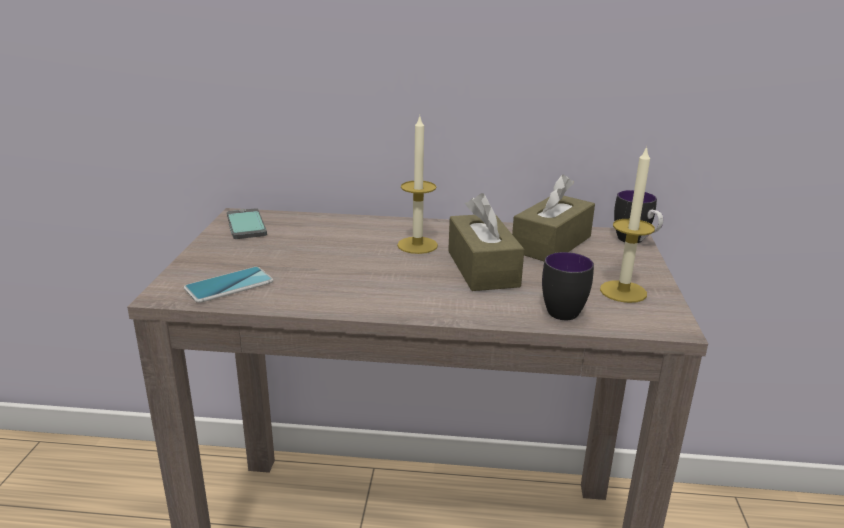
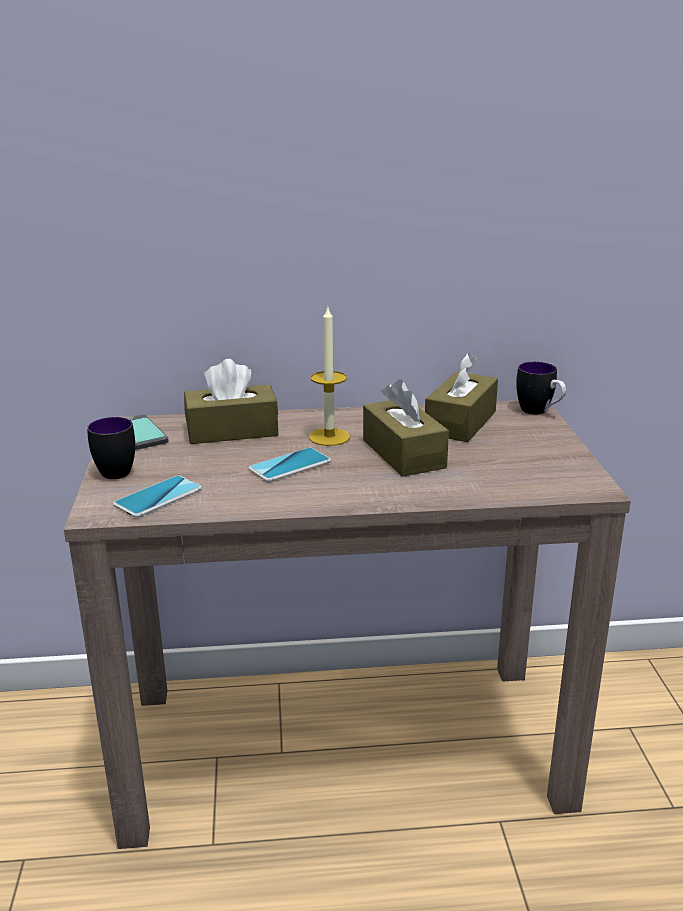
camera: 10 degrees left, 0 degrees up
(329, 230) = (232, 431): none -> brown tissue box
(367, 268) = (290, 465): none -> phone
(562, 308) = (492, 484): mug -> mug (117, 469)
(623, 291) = (542, 462): candle -> none

